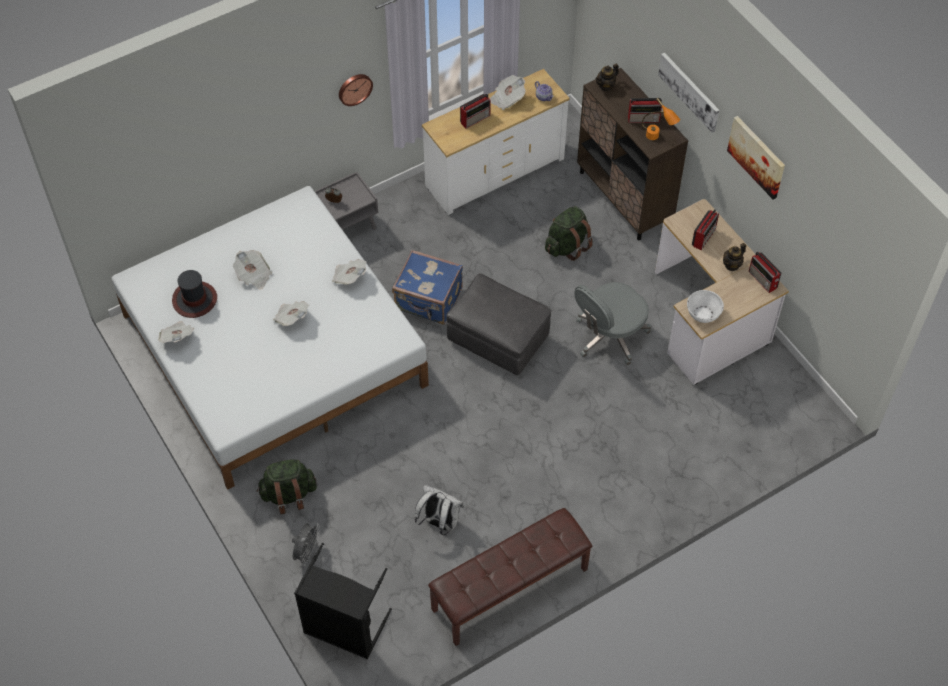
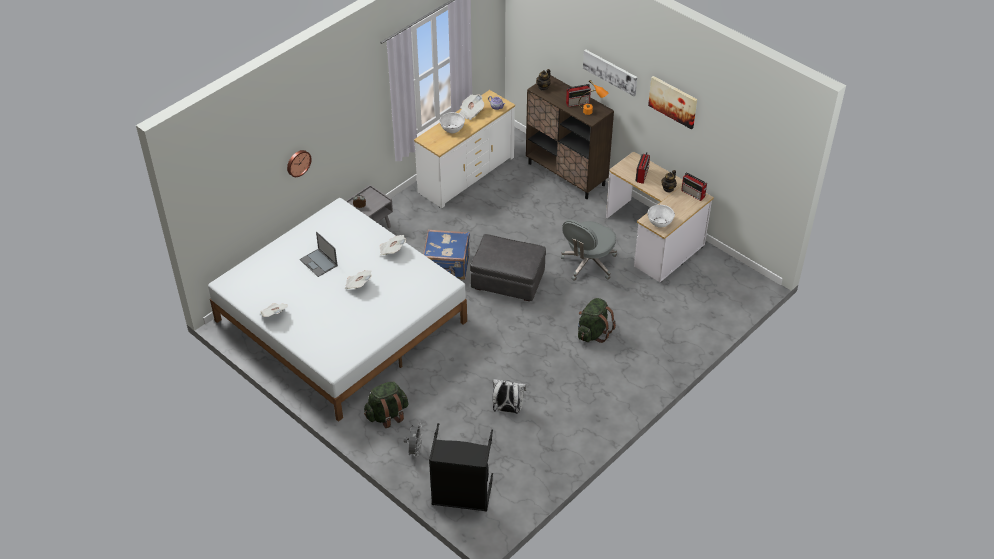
camera: 15 degrees left, 10 degrees down
(194, 300) = (279, 287): hat -> none
(253, 275) = (319, 263): newspaper -> laptop
(354, 88) = (366, 113): wall clock -> wall clock (298, 162)
(476, 118) = (452, 129): radio -> white bowl
(510, 590) = (576, 442): brown bench -> none
(567, 246) = (536, 212): green backpack -> green backpack (593, 332)

